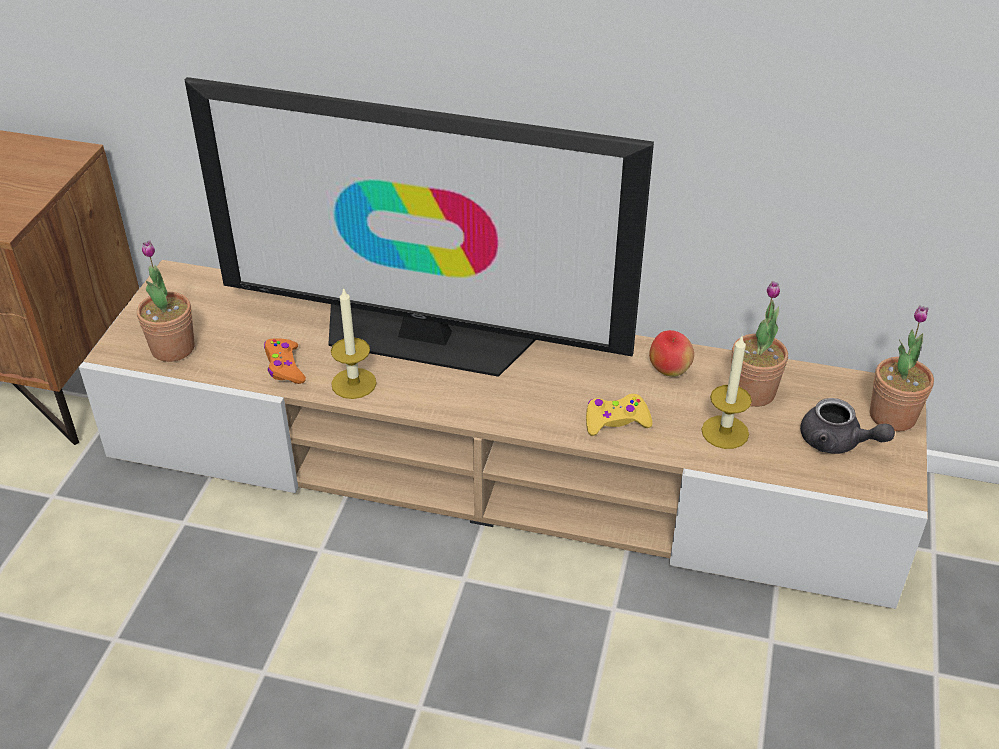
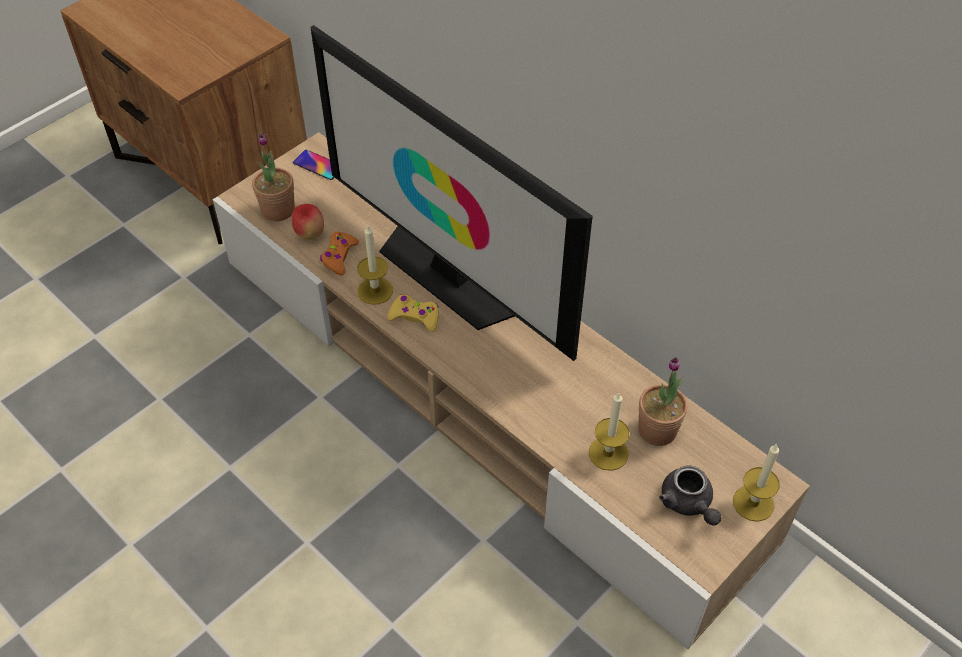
camera: 30 degrees right, 10 degrees up
(187, 290) = (318, 165): none -> phone
(616, 421) = (534, 406): yellow game controller -> yellow game controller (415, 317)
(669, 371) = (607, 382): apple -> apple (310, 234)
(892, 416) = (753, 503): potted plant -> candle

